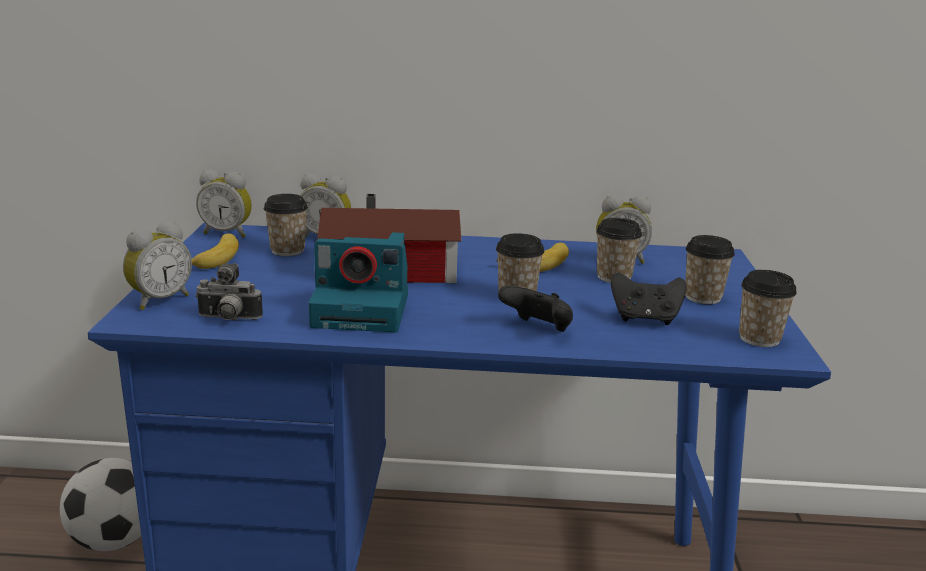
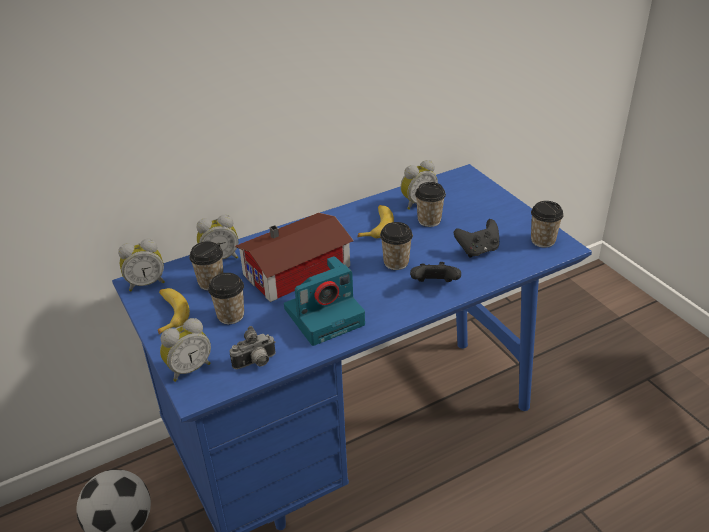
camera: 30 degrees left, 15 degrees up
(159, 300) = (189, 368): alarm clock -> alarm clock turned 45 degrees clockwise
(703, 297) = (489, 218): cup -> cup (230, 316)

